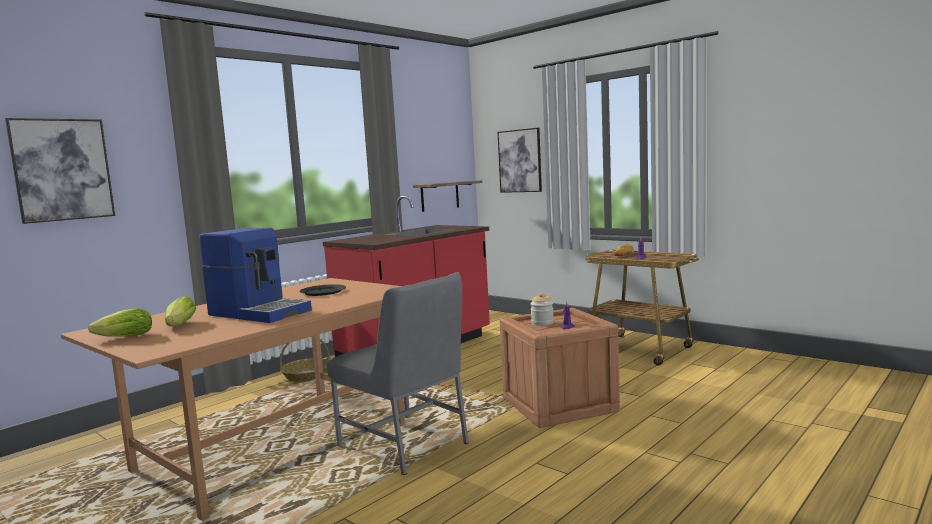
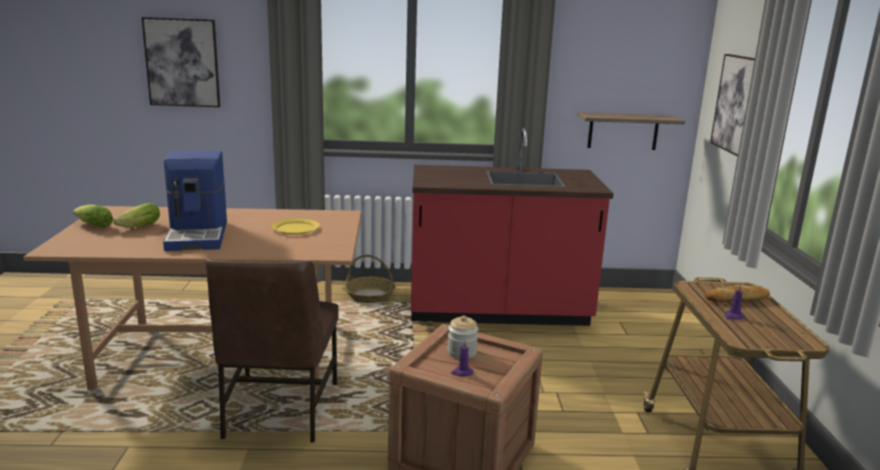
camera: 45 degrees right, 10 degrees up
(323, 292) = (295, 228): black plate -> yellow plate
(405, 445) = (279, 410): grey chair -> brown chair

